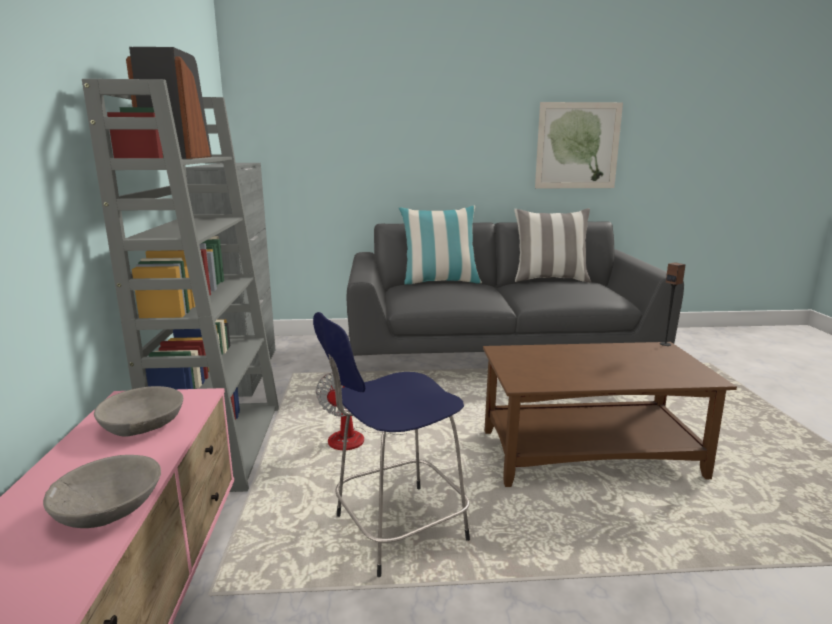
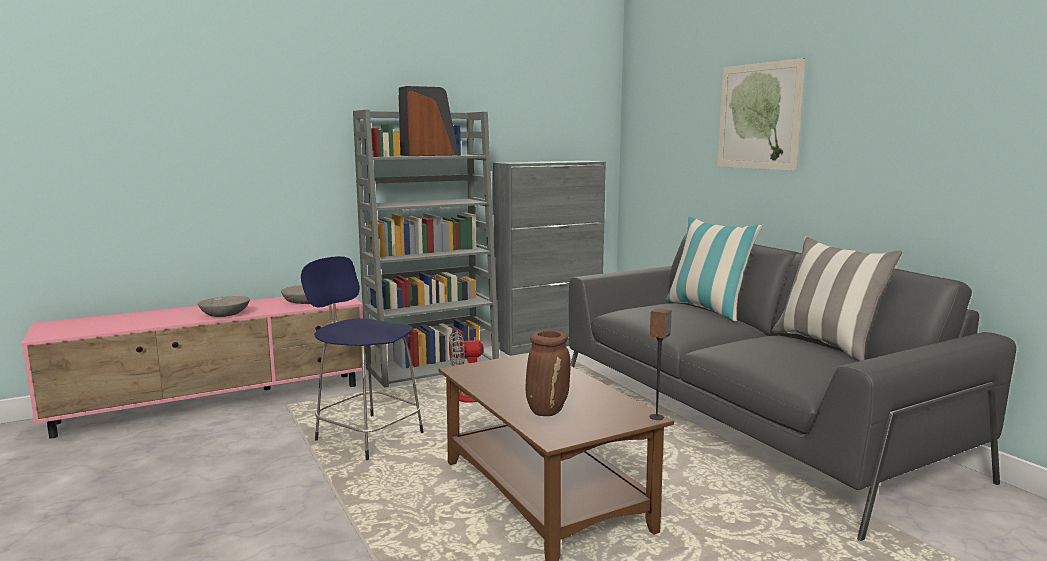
camera: 65 degrees right, 5 degrees down
(577, 146) = (951, 154): picture -> picture (758, 116)
(647, 371) = (547, 411): none -> brown vase

